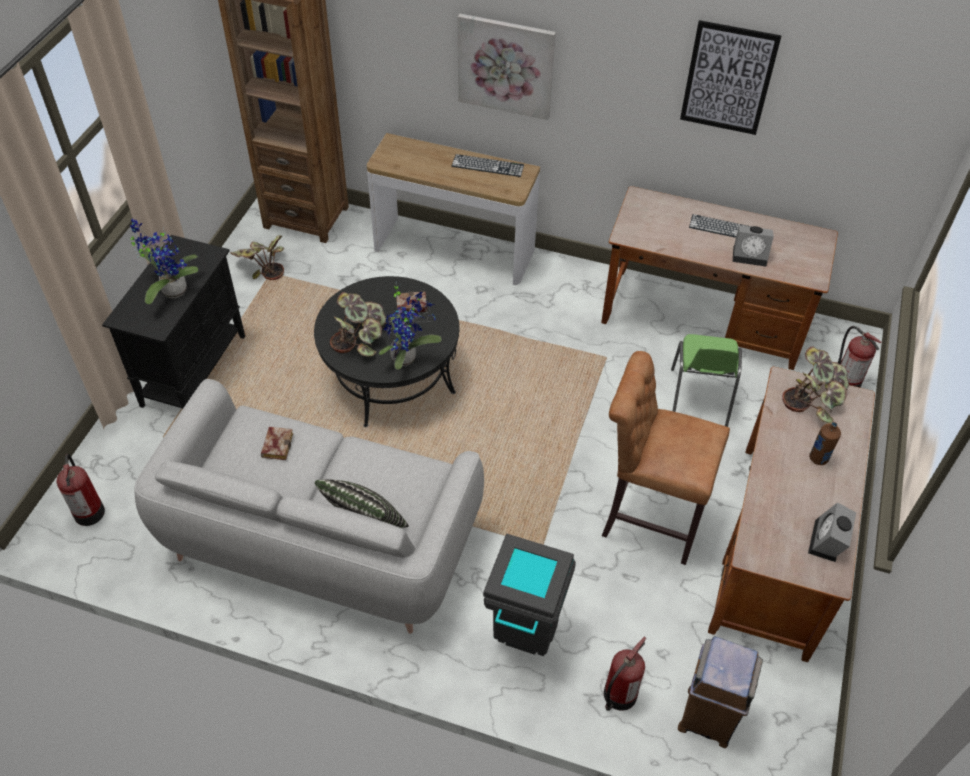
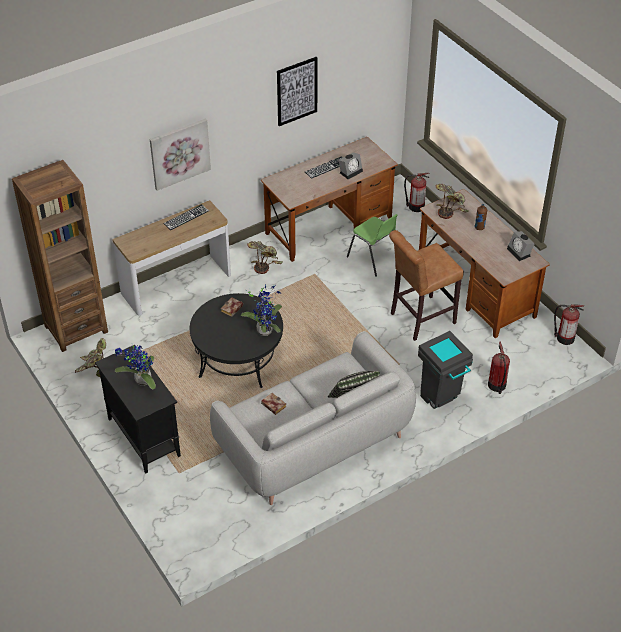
camera: 50 degrees left, 5 degrees down
(89, 511) = (199, 528): fire extinguisher -> fire extinguisher (564, 338)
(359, 338) = (233, 340): potted plant -> potted plant (264, 262)
(708, 715) = (531, 363): brown trash can -> none

